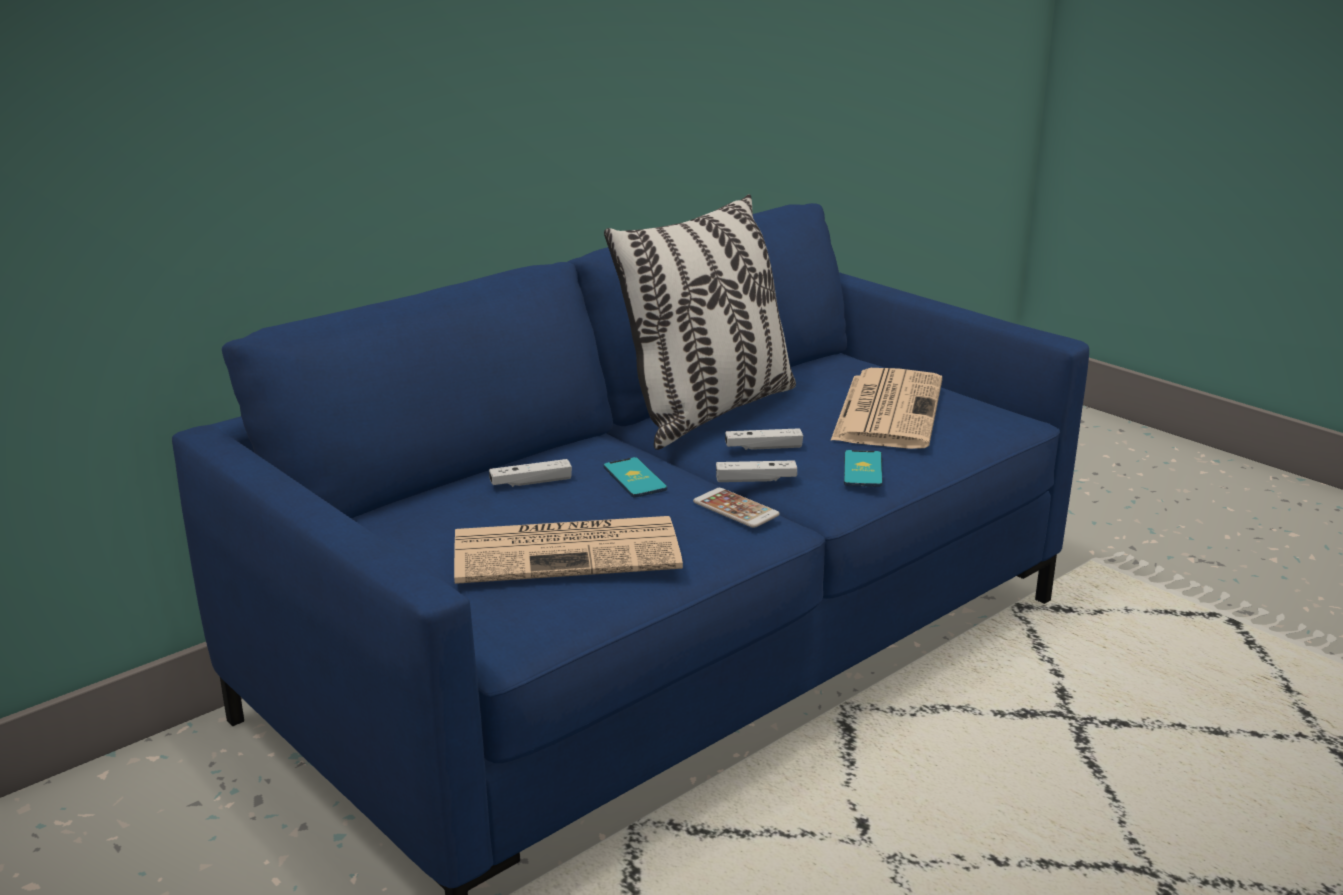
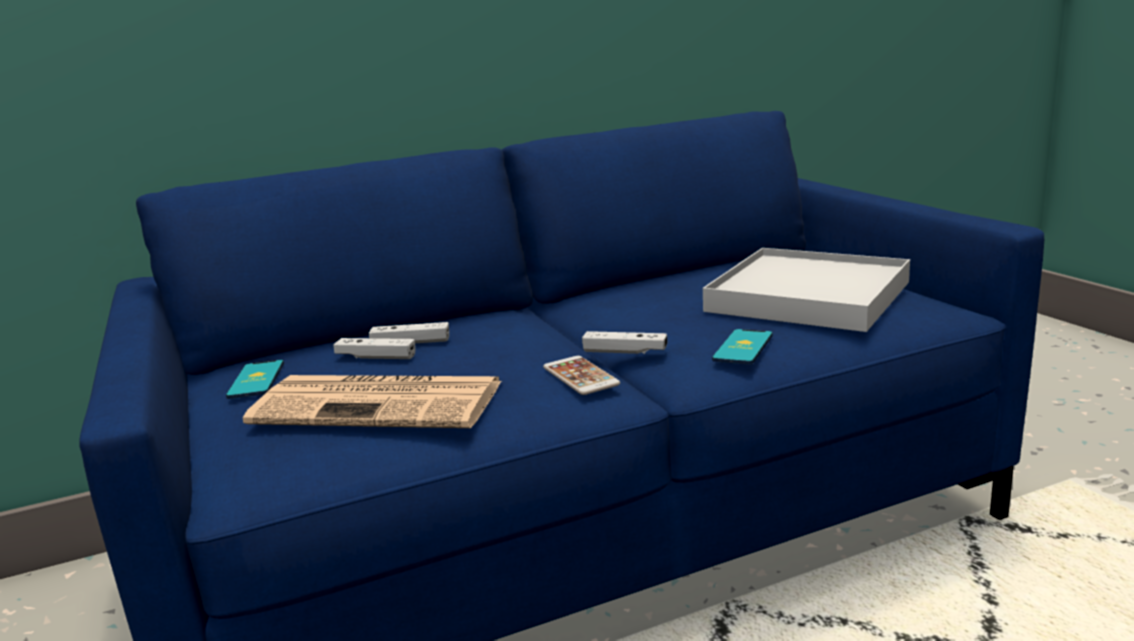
camera: 20 degrees right, 5 degrees down
(634, 478) = (506, 344): phone -> phone (256, 380)
(709, 412) = (627, 293): pillow -> none
(763, 447) = (654, 324): white game controller -> white game controller (376, 357)
(887, 409) = (807, 296): newspaper -> white tray

